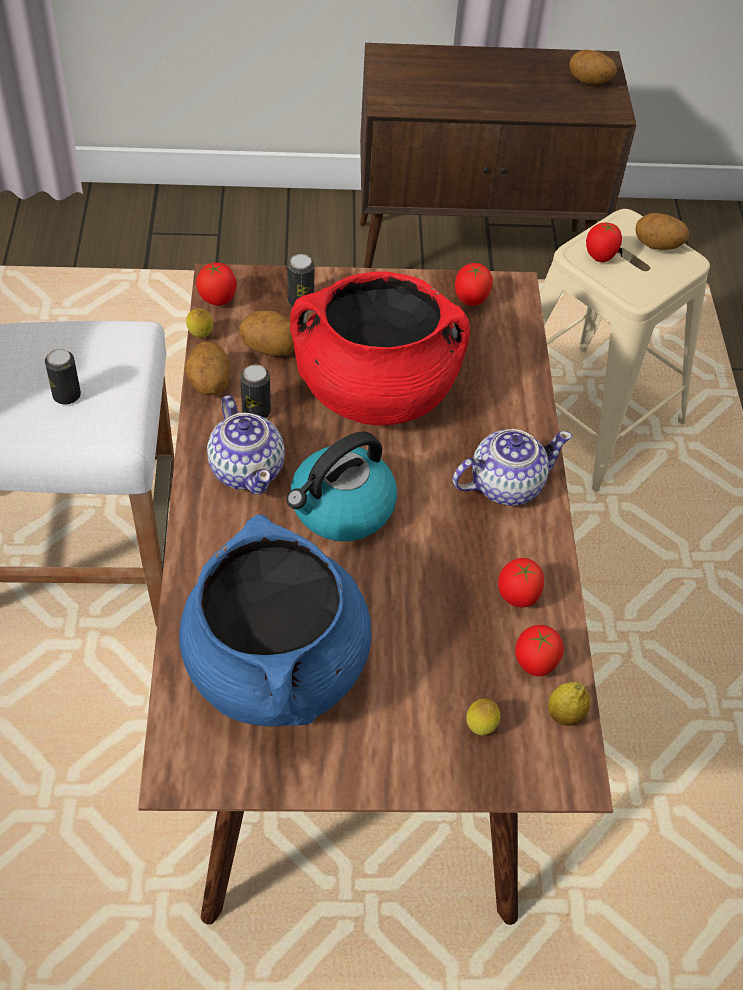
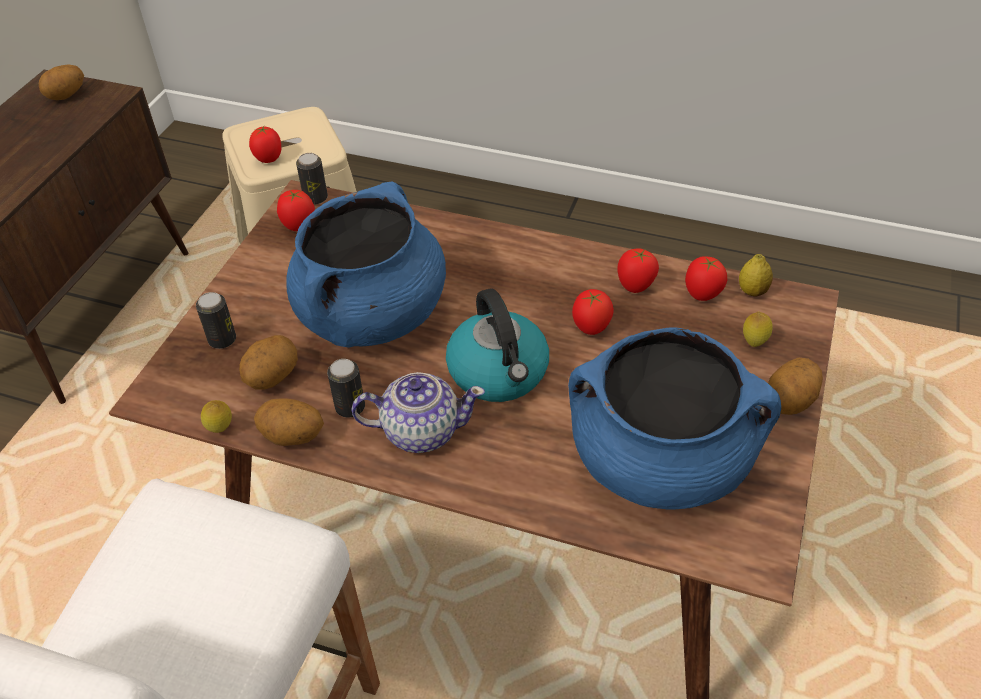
camera: 65 degrees left, 5 degrees down
(66, 395) = (219, 582): can -> can (315, 198)
(217, 300) = (178, 404): tomato -> tomato (590, 329)
(375, 392) = (372, 315): red cooking pot -> blue cooking pot
(505, 485) = (517, 262): teapot -> none
(657, 246) = (280, 126): potato -> potato (790, 402)

